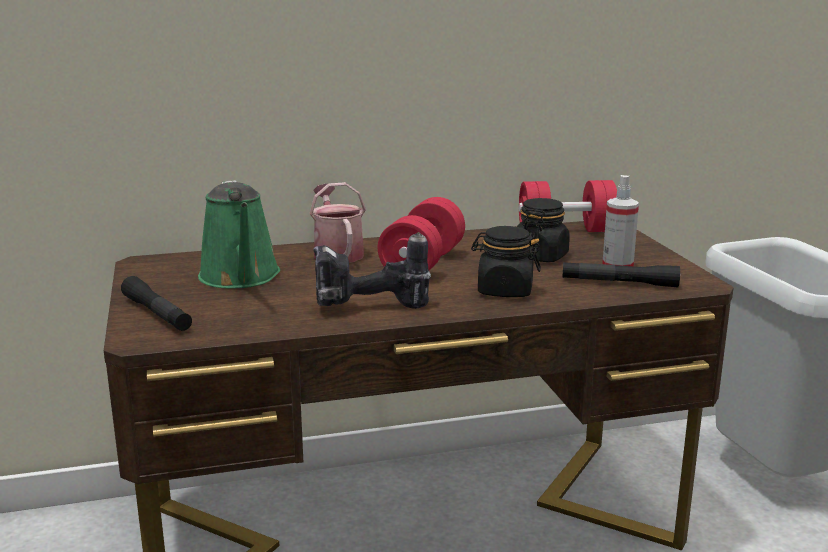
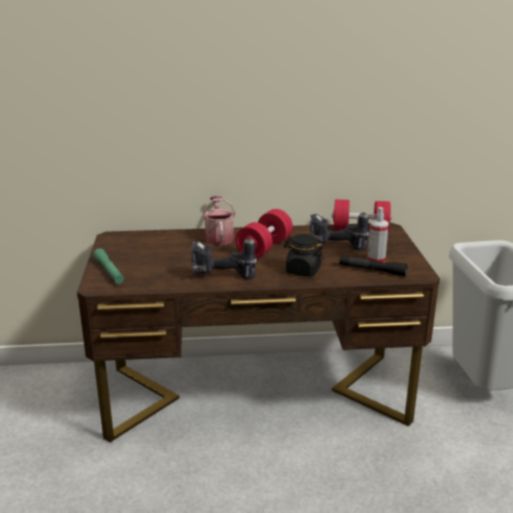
camera: 10 degrees right, 5 degrees up
(157, 314) = (109, 271): black flashlight -> green flashlight
(240, 277) = (160, 250): green watering can -> none
(540, 256) = (335, 248): black jar -> power drill

